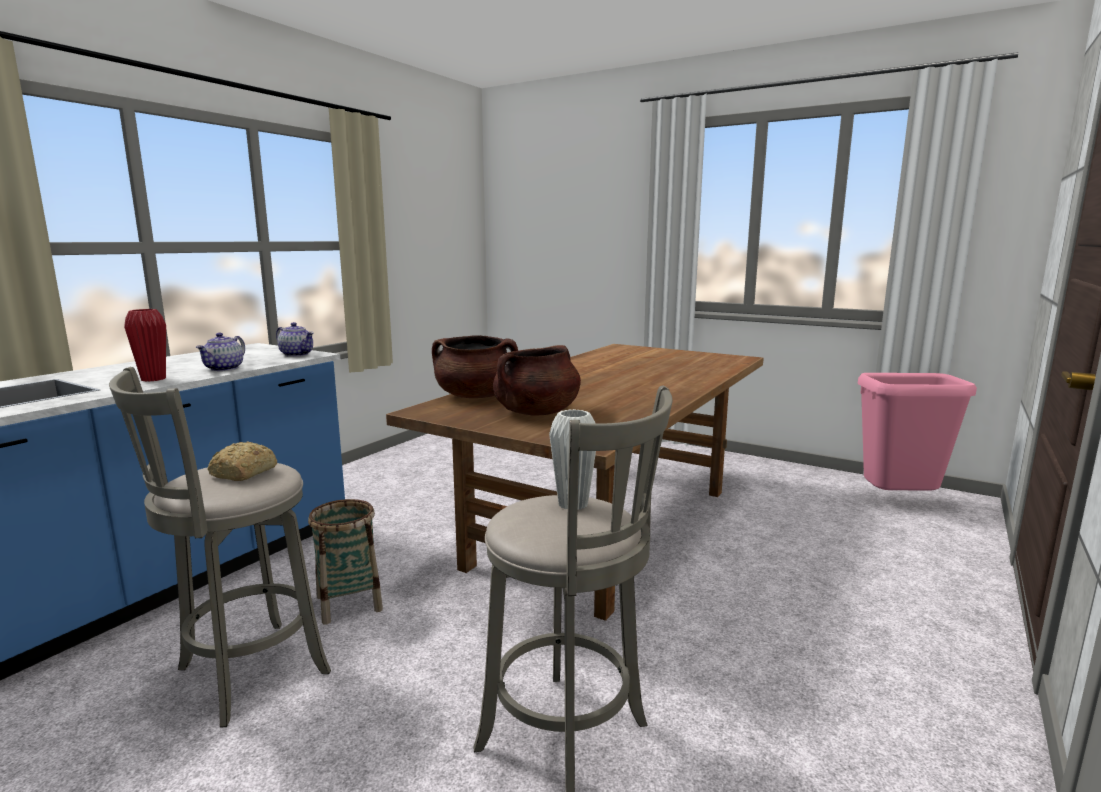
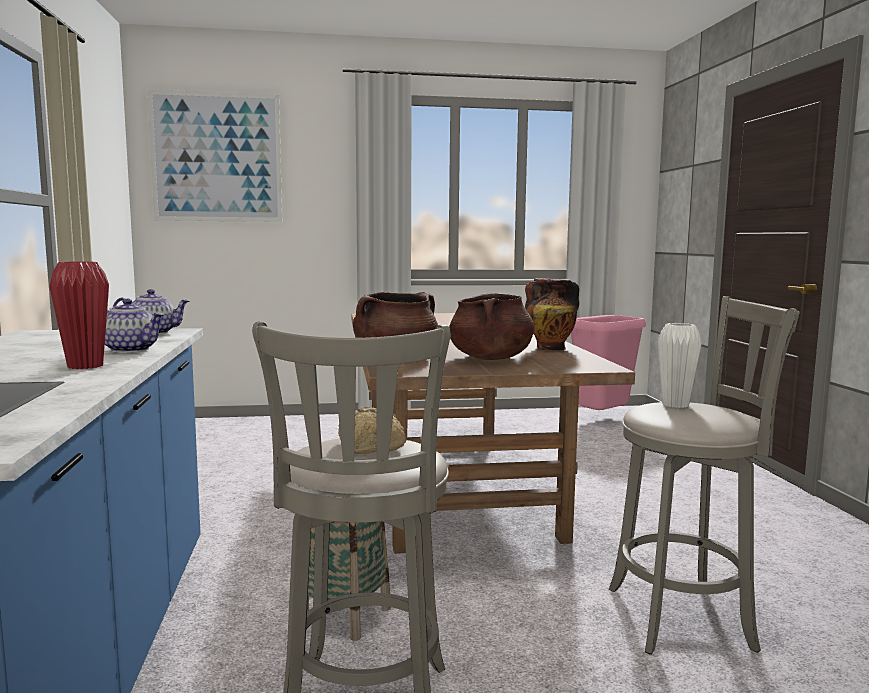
camera: 40 degrees left, 5 degrees down
(224, 368) = (131, 349): teapot -> teapot turned 45 degrees counterclockwise
(542, 195) = (216, 157): none -> picture
(636, 410) = (549, 348): none -> vase

